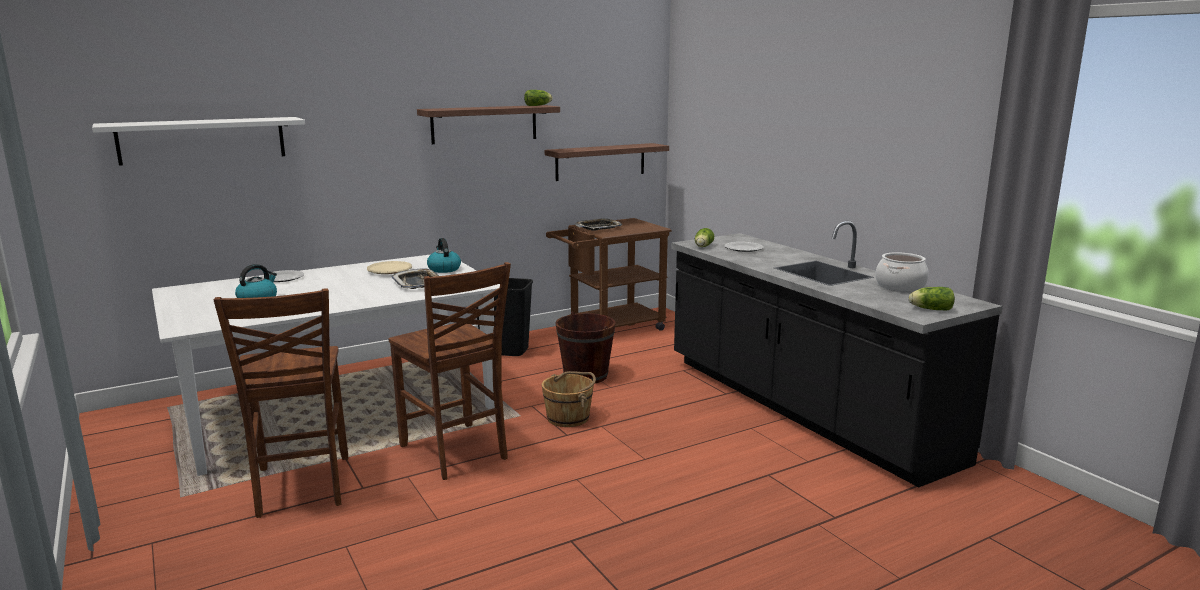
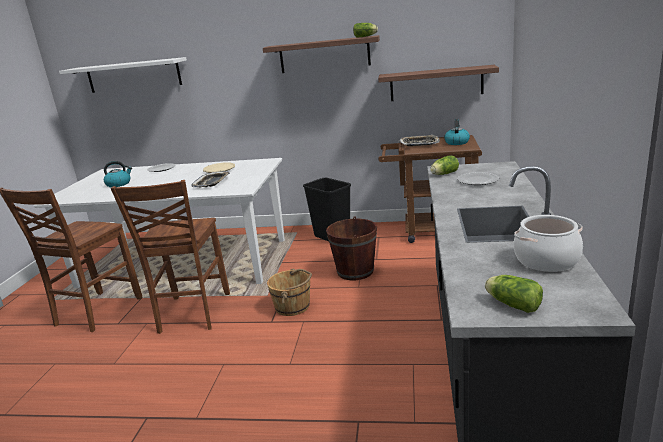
camera: 40 degrees right, 5 degrees up
(444, 269) = (250, 172): kettle -> kettle (456, 142)

